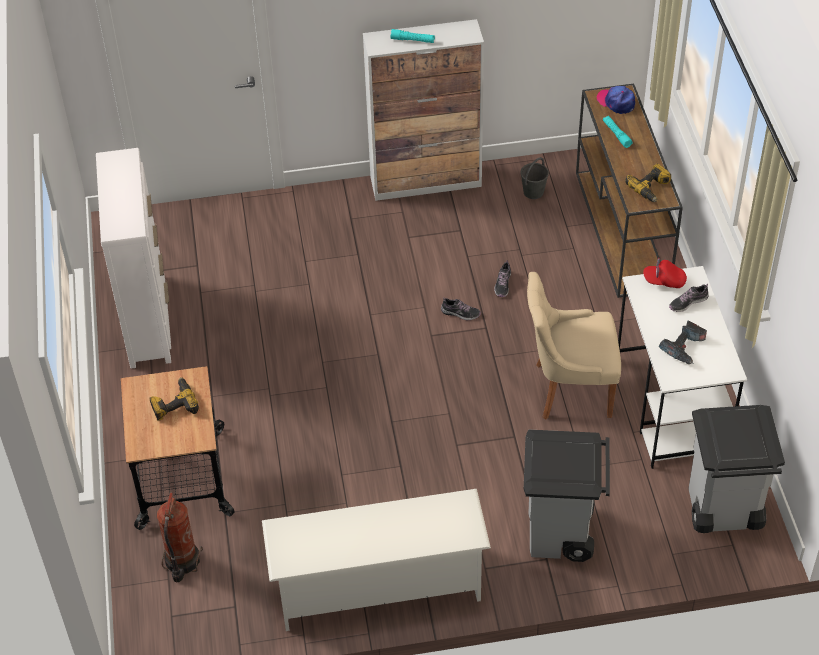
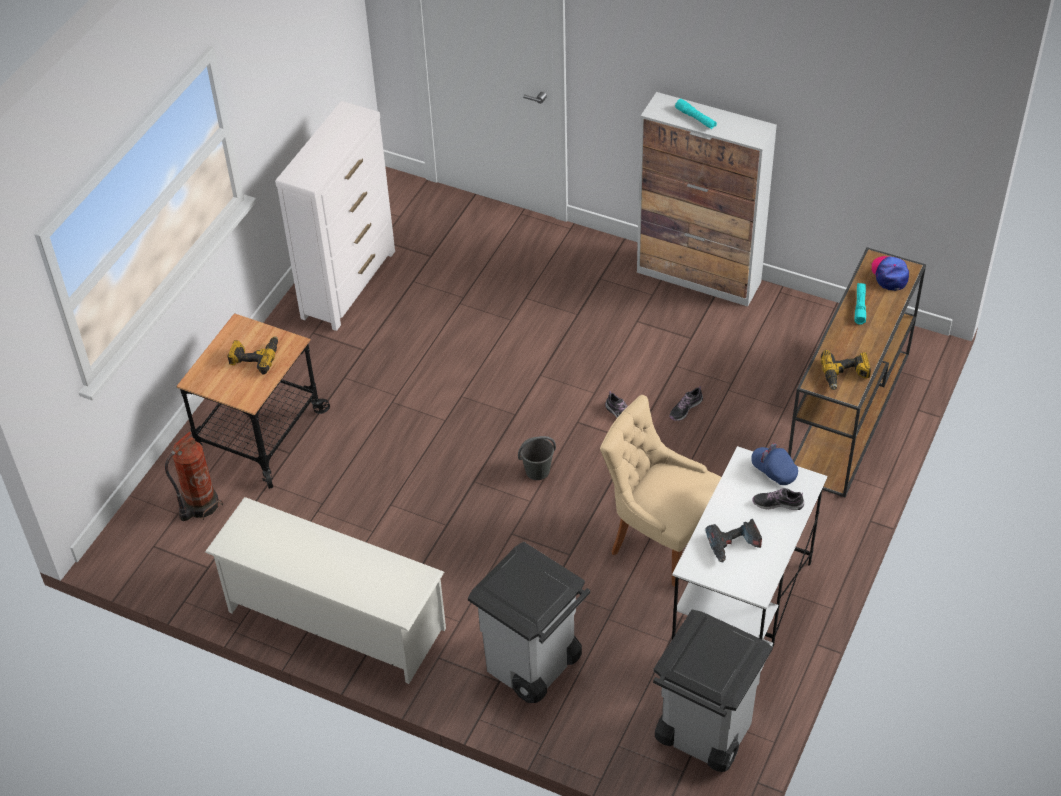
camera: 35 degrees right, 0 degrees up
(533, 192) = (794, 335): grey bucket -> grey bucket (538, 470)
(664, 281) = (774, 471): red cap -> blue cap

